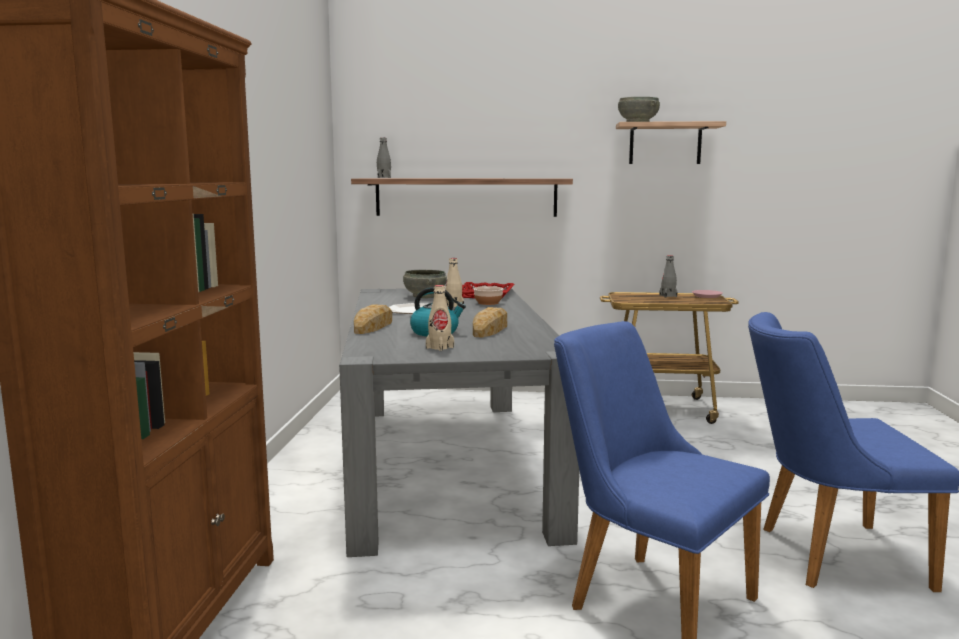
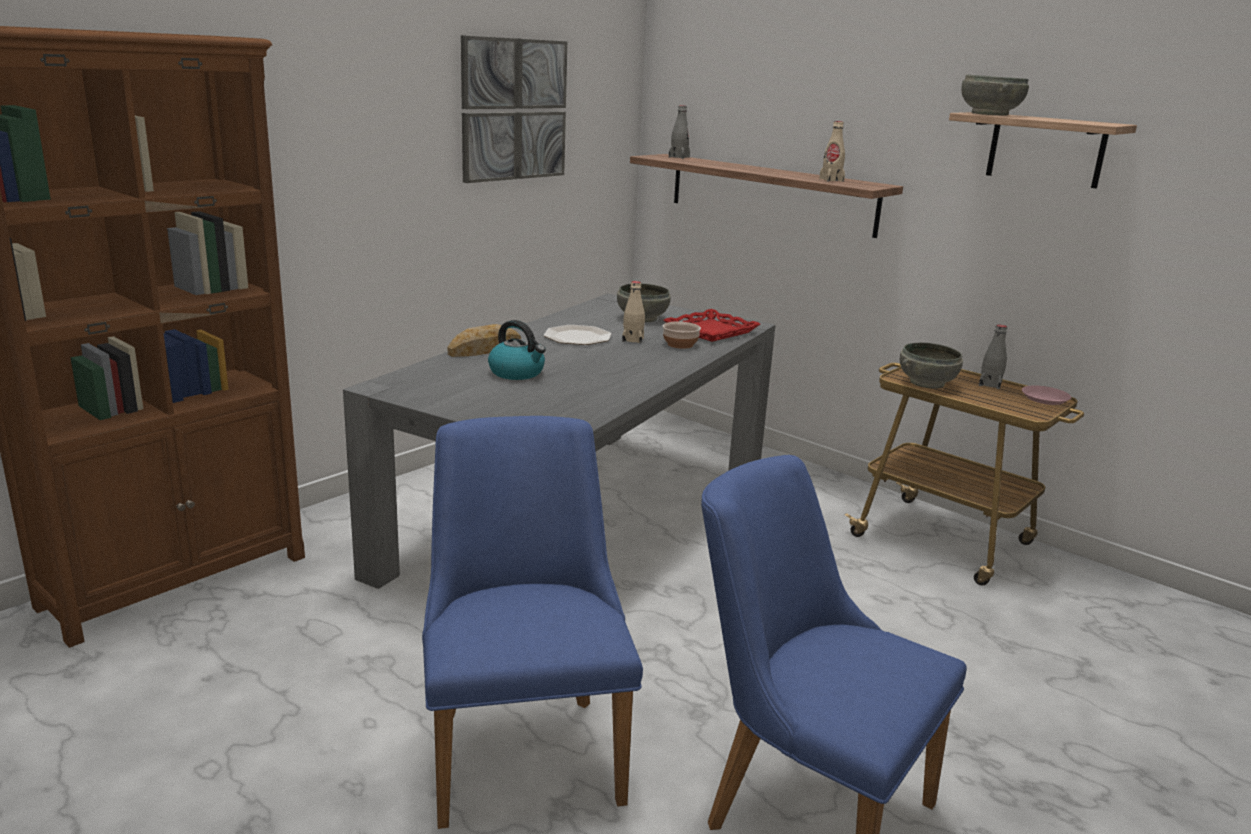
camera: 35 degrees right, 10 degrees up
(286, 138) = (514, 110): none -> picture
(440, 348) = (469, 394): beige bottle -> beige bottle (831, 180)
(490, 330) = (576, 384): bread -> none
(642, 300) = (926, 383): none -> grey bowl

